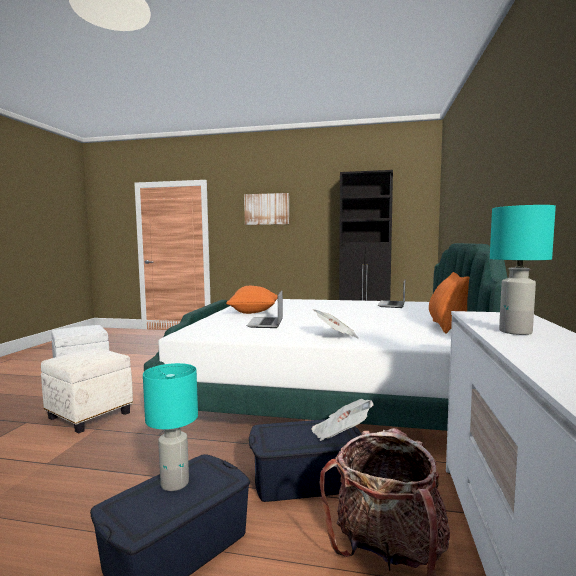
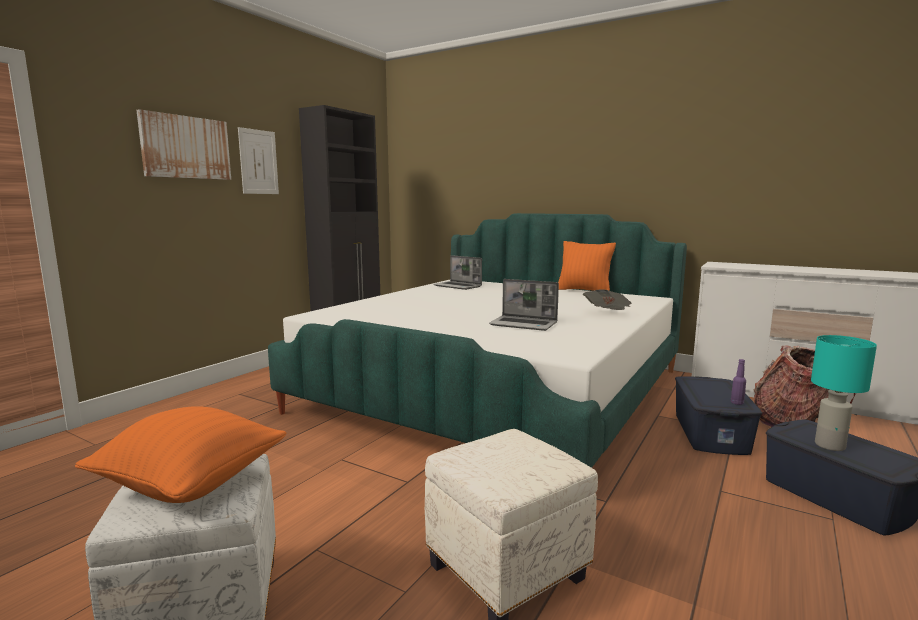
camera: 70 degrees left, 5 degrees up
(254, 312) = (437, 323): orange pillow -> orange pillow (191, 484)
(278, 444) = (736, 403): none -> purple bottle
(310, 212) = (258, 162): none -> picture
(340, 434) = (711, 382): newspaper -> none
(515, 332) = (783, 268): turquoise table lamp -> none

